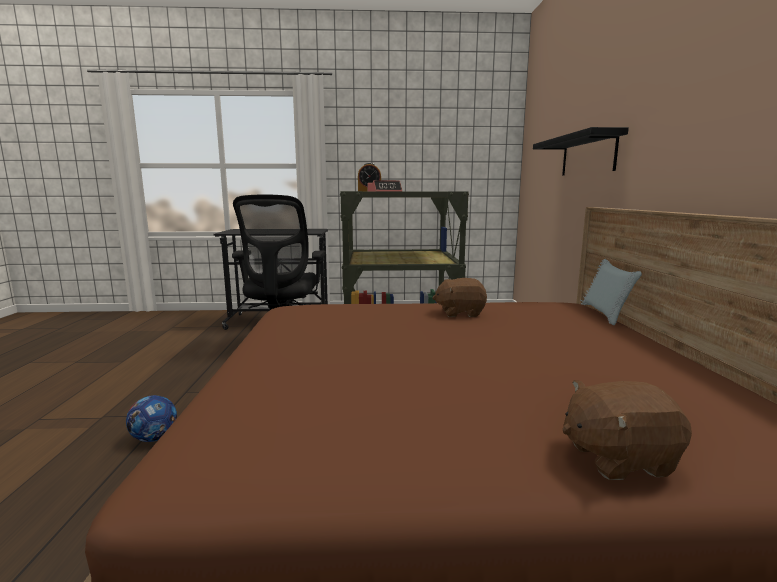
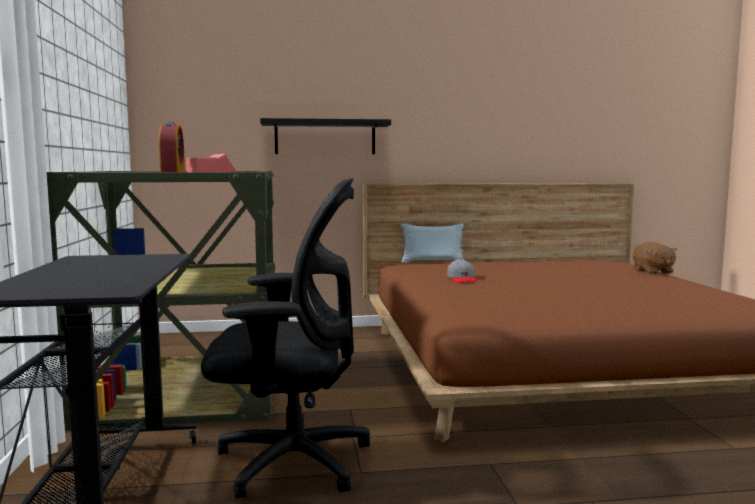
camera: 95 degrees left, 5 degrees down
(154, 438) = (642, 489): football -> none
(460, 313) = (462, 279): brown plush toy -> grey cap

